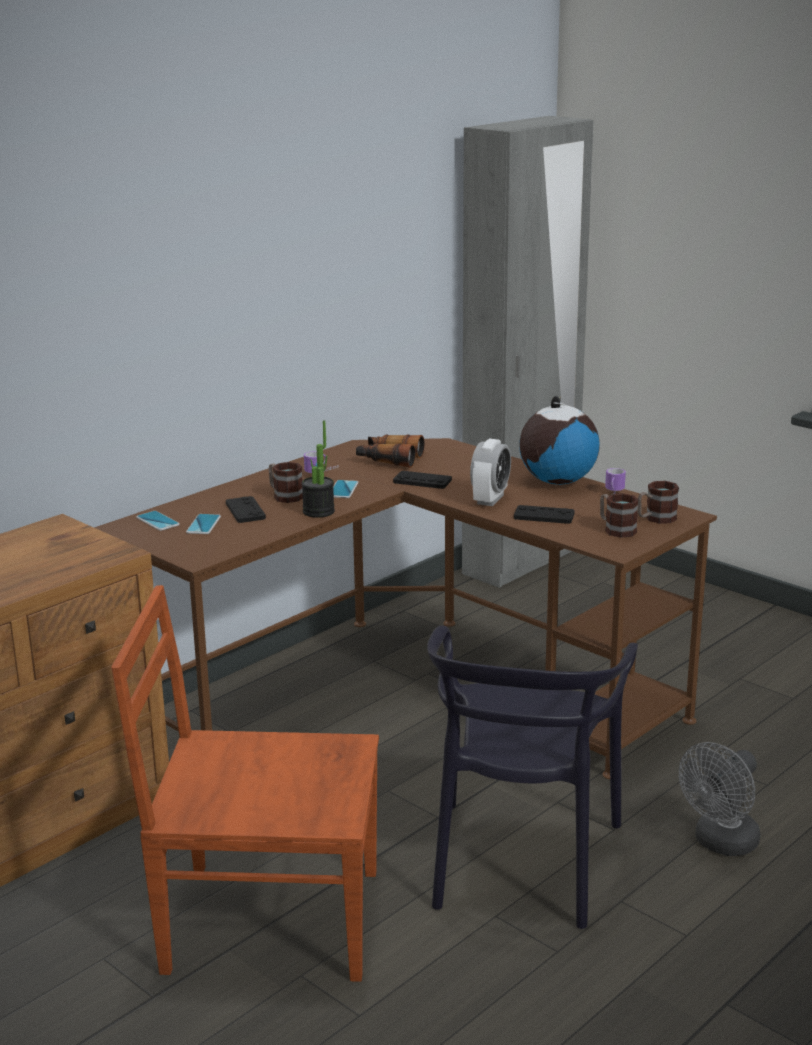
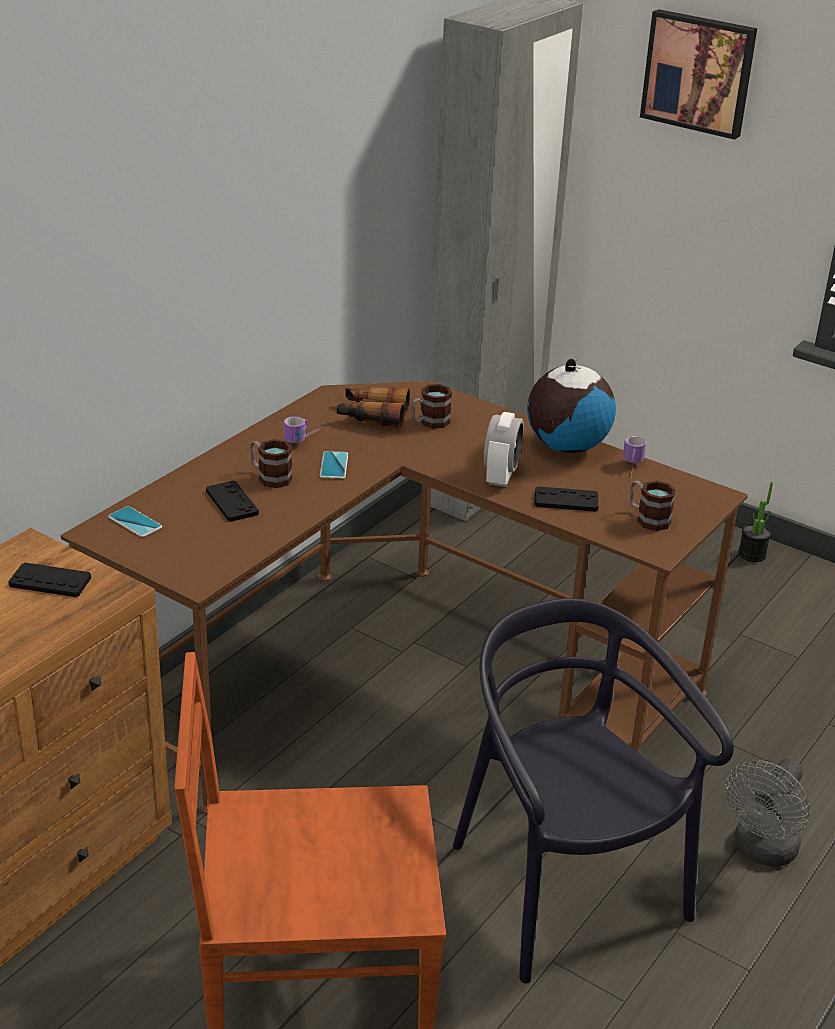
camera: 10 degrees left, 10 degrees up
(203, 525) = (190, 526): phone -> none
(318, 511) = (315, 501): potted plant -> potted plant (752, 554)
(422, 481) = (418, 450): black game controller -> black game controller (50, 581)
(521, 861) = (564, 888): black chair -> black chair turned 150 degrees clockwise
(655, 519) = (685, 501): mug -> mug (429, 423)
(696, 173) = (699, 72): none -> picture

